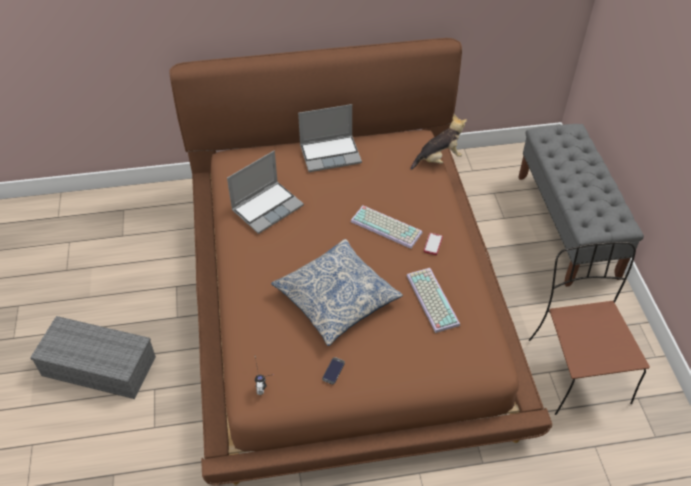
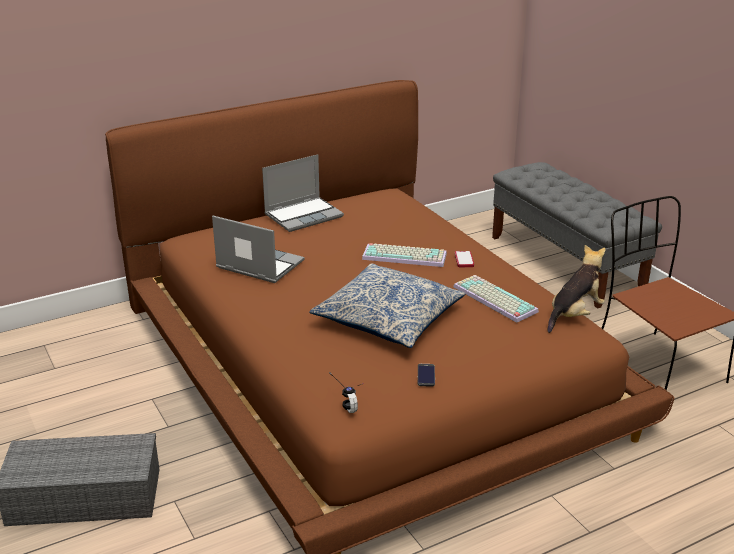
camera: 20 degrees left, 20 degrees down
(267, 207) = (258, 265): laptop -> laptop turned 90 degrees counterclockwise
(438, 159) = (423, 201): plush toy -> plush toy (574, 315)

